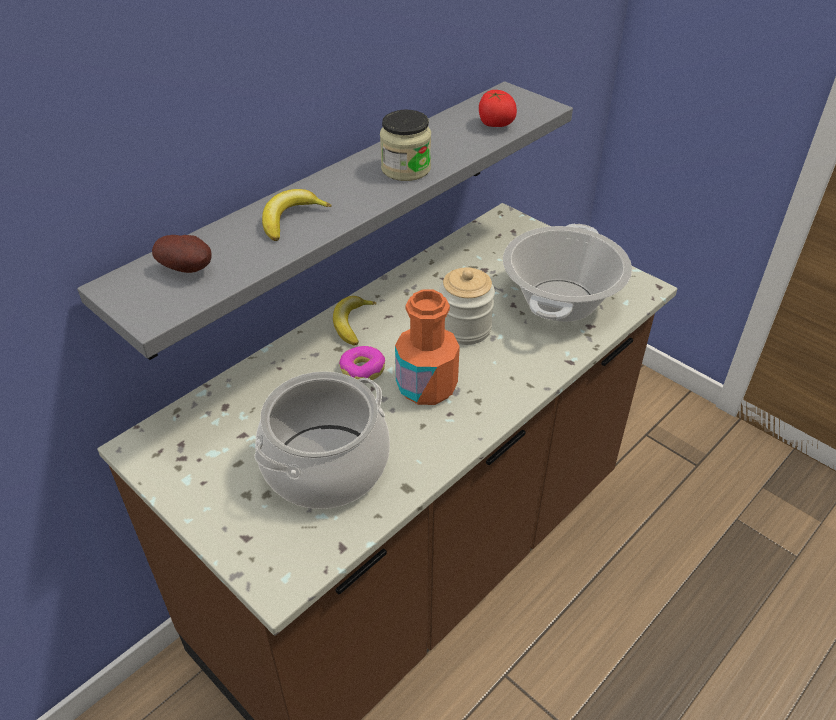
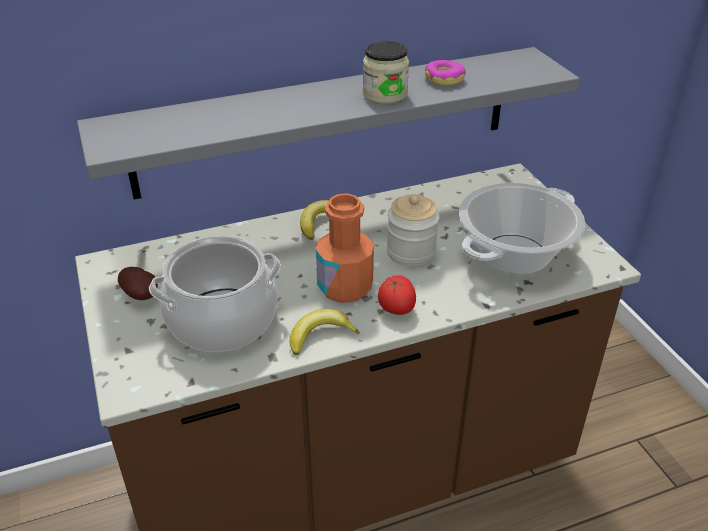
camera: 25 degrees right, 5 degrees down
(189, 269) = (159, 126): potato -> potato (142, 296)
(291, 219) = (262, 110): banana -> banana (320, 335)
(363, 369) = (303, 259): donut -> donut (444, 79)
(495, 124) = (493, 77): tomato -> tomato (396, 308)

